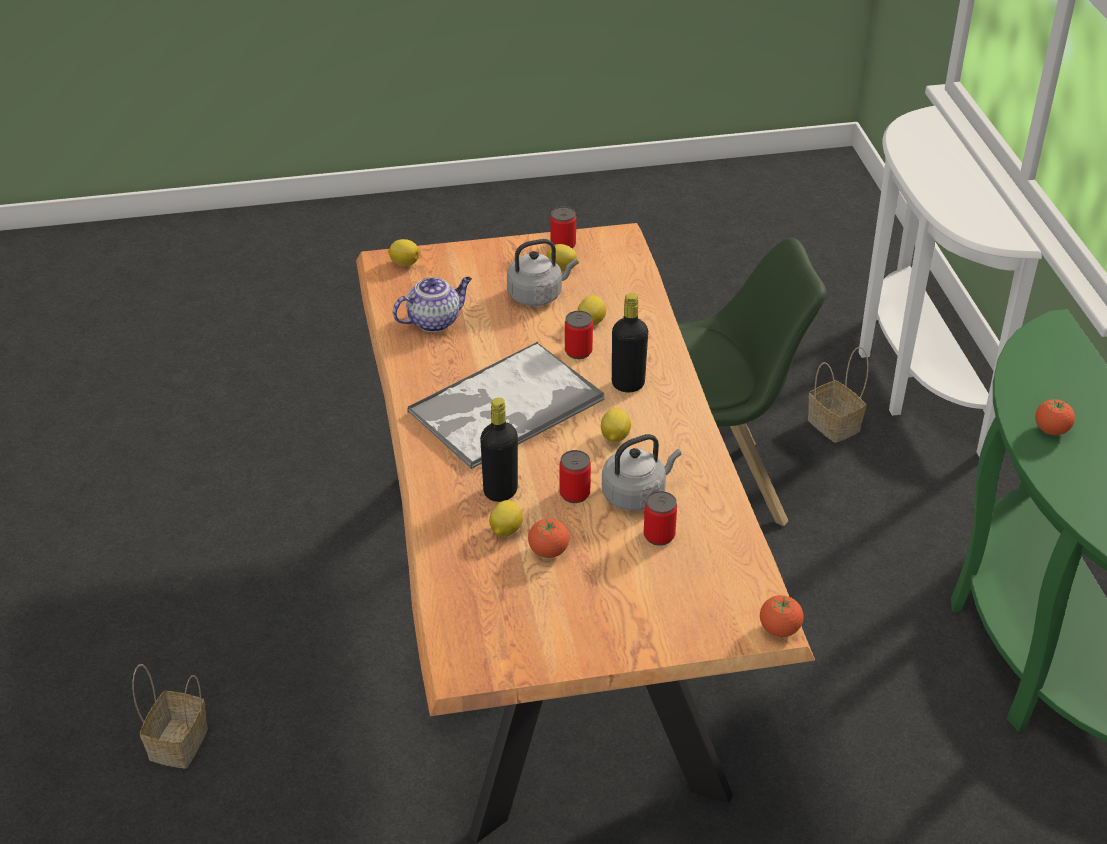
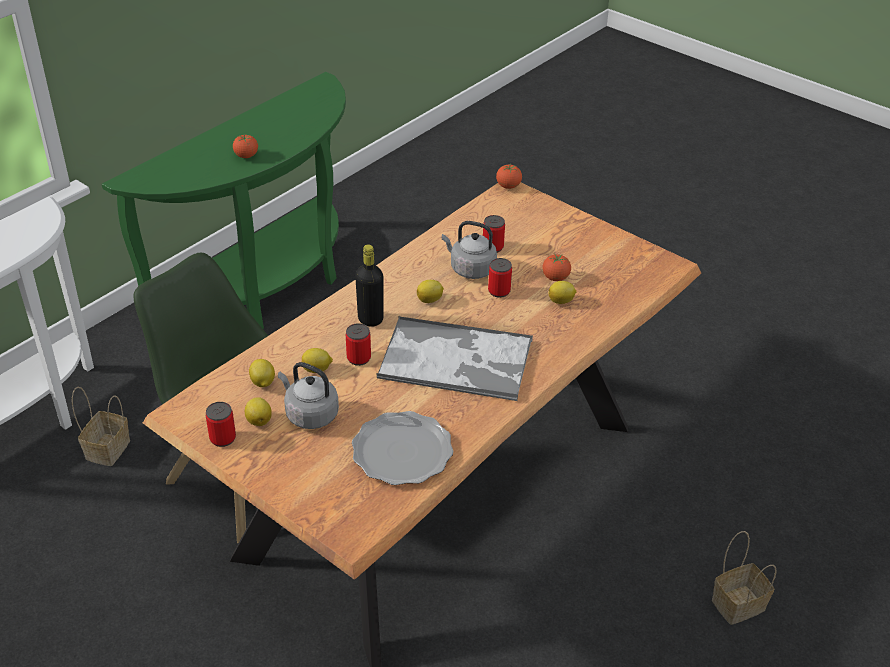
camera: 130 degrees left, 0 degrees up
(404, 263) = (342, 521): lemon -> lemon (262, 383)
(434, 321) = (401, 452): teapot -> plate
(500, 491) = (534, 320): black bottle -> none

